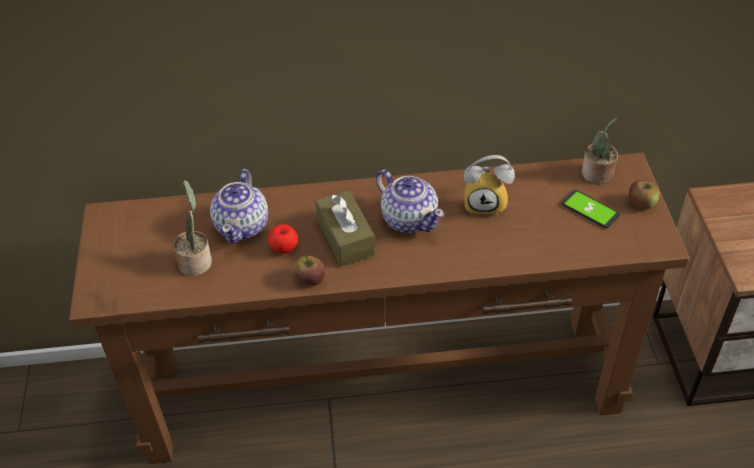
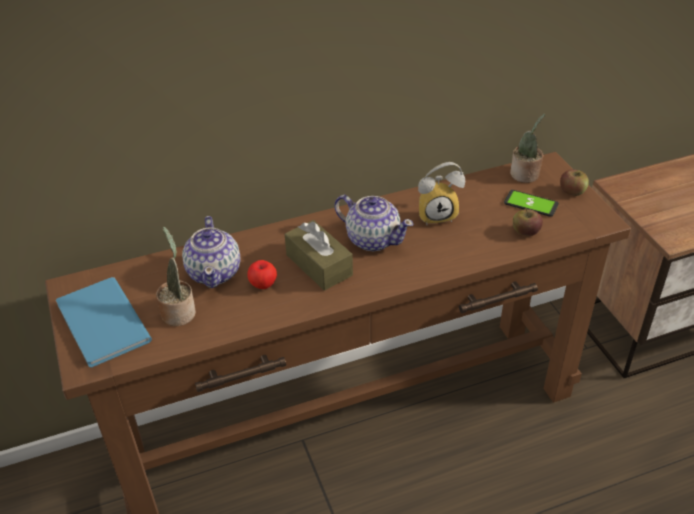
camera: 15 degrees left, 5 degrees down
(121, 261) = (101, 325): none -> blue book
(310, 279) = (298, 307): apple -> apple (525, 232)

